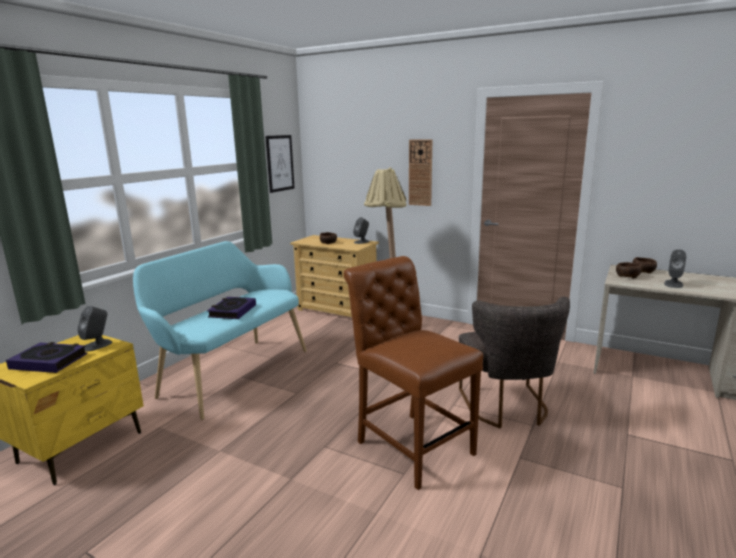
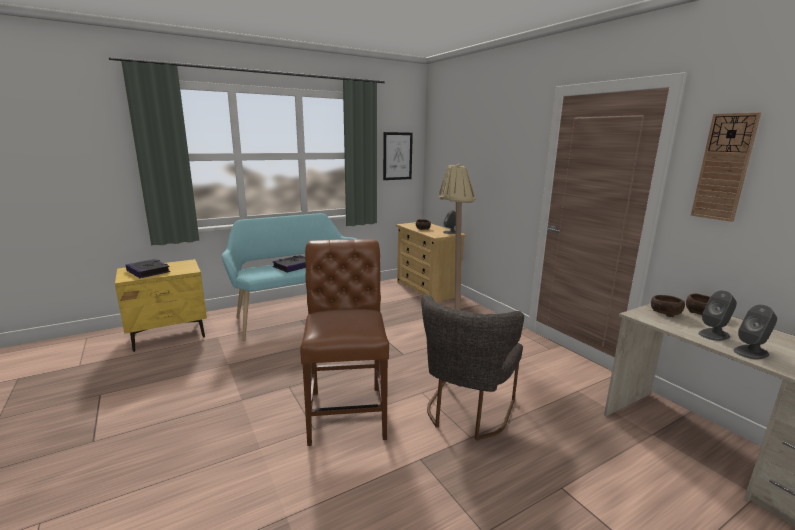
camera: 30 degrees right, 0 degrees up
(97, 345) = (183, 268): grey speaker -> grey speaker (751, 352)
(420, 172) = (502, 172): wall clock -> wall clock (724, 167)

